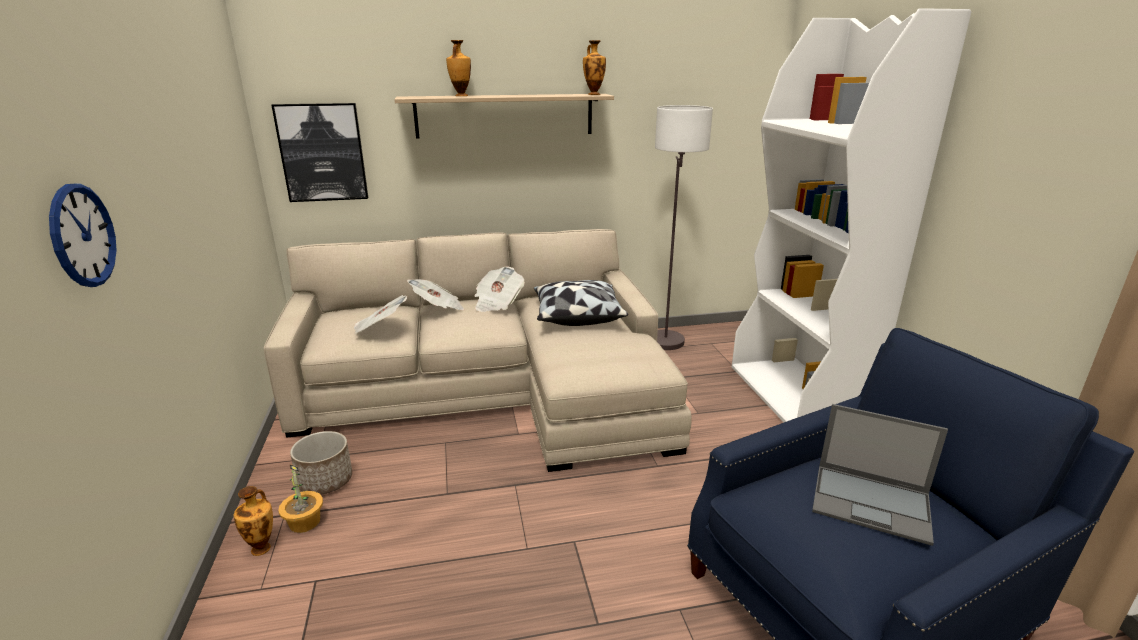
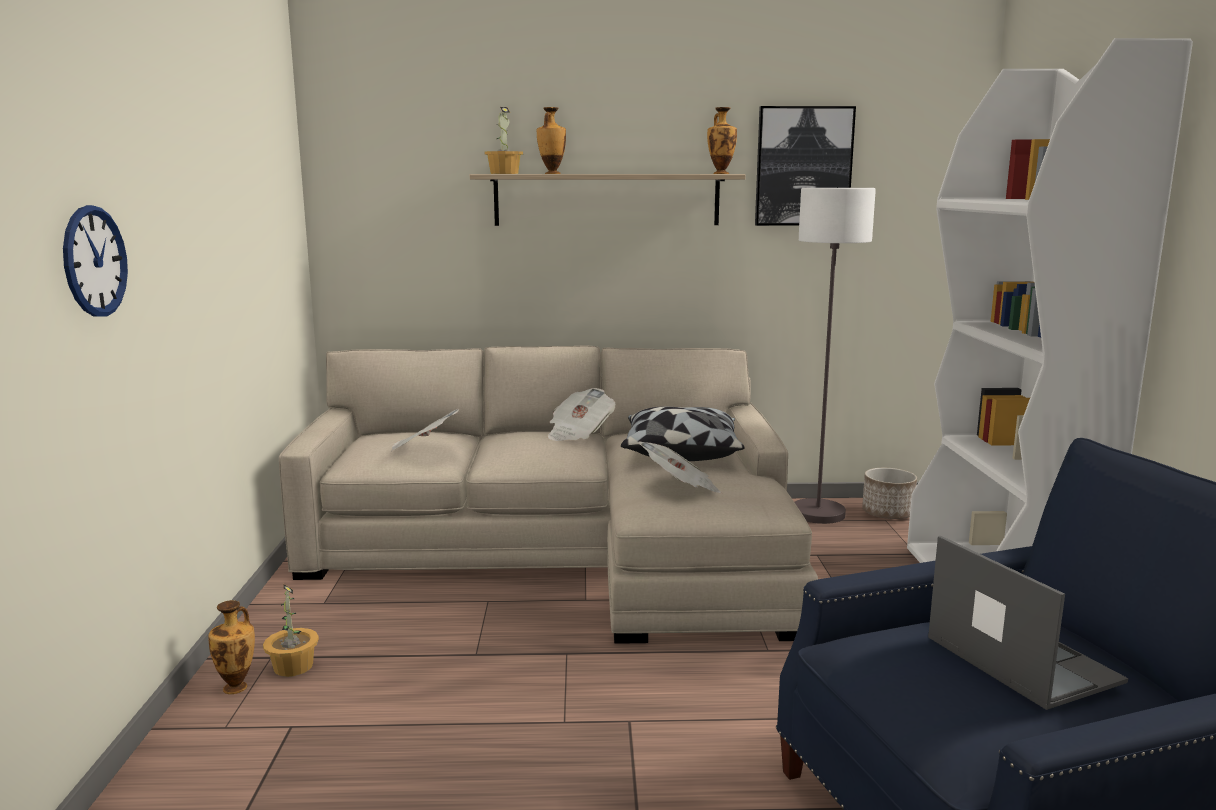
camera: 10 degrees right, 10 degrees down
(322, 152) = (382, 240): picture -> picture (803, 166)
(326, 481) = (329, 628): planter -> planter (888, 514)
(422, 96) = (504, 173): none -> potted plant
(438, 308) = (501, 434): newspaper -> newspaper (680, 488)
(872, 503) = (1020, 658): laptop -> laptop turned 150 degrees counterclockwise

